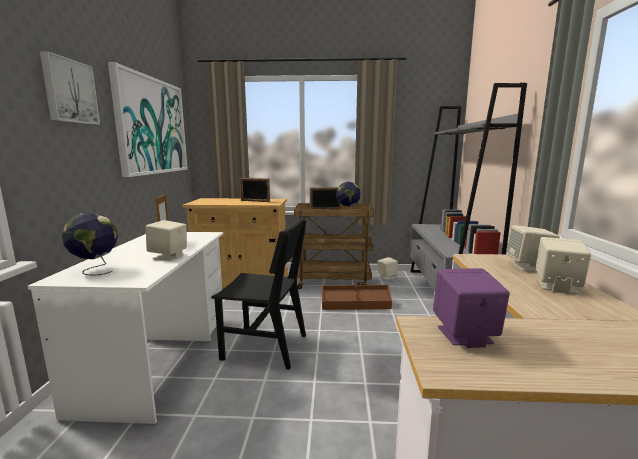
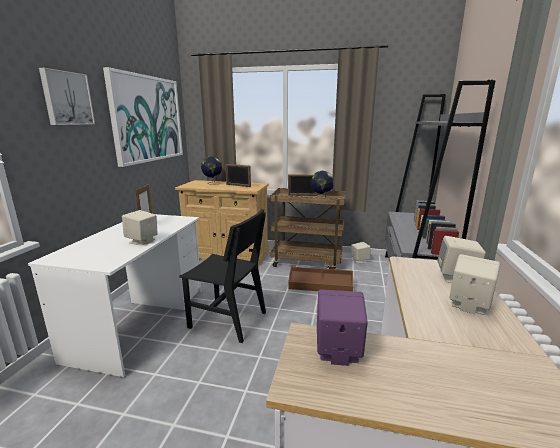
camera: 10 degrees right, 5 degrees up
(95, 270) = (81, 251): globe -> globe (212, 183)

